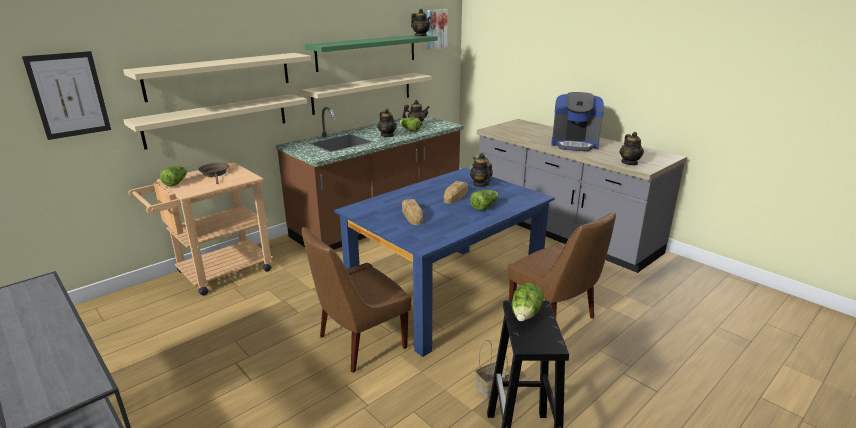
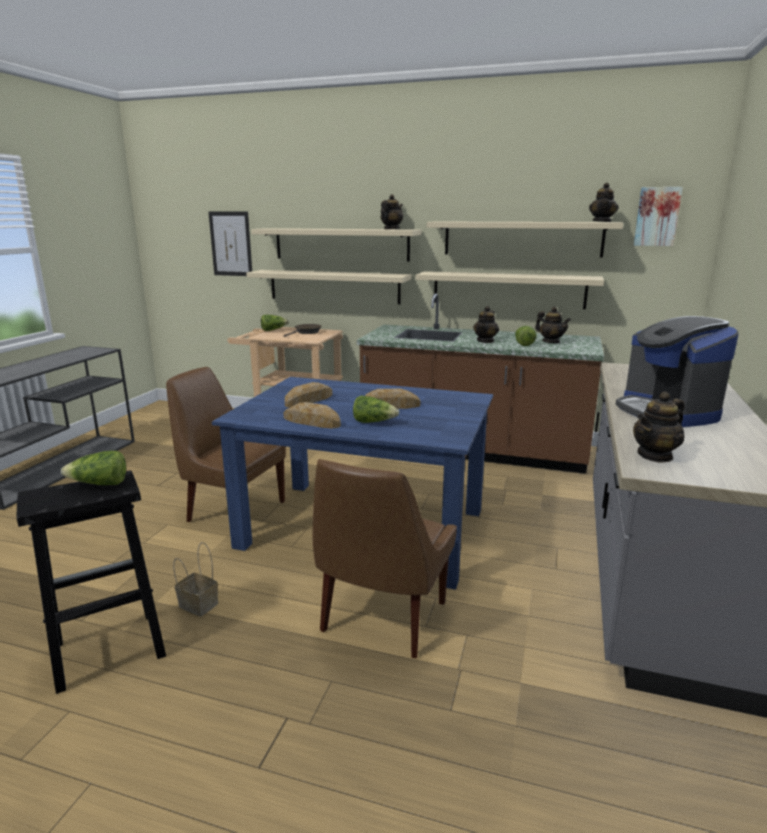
camera: 60 degrees right, 5 degrees down
(367, 52) = (522, 239): green shelf -> beige shelf
(463, 223) = (312, 422): none -> bread
(480, 184) = (447, 409): teapot -> teapot (391, 229)

